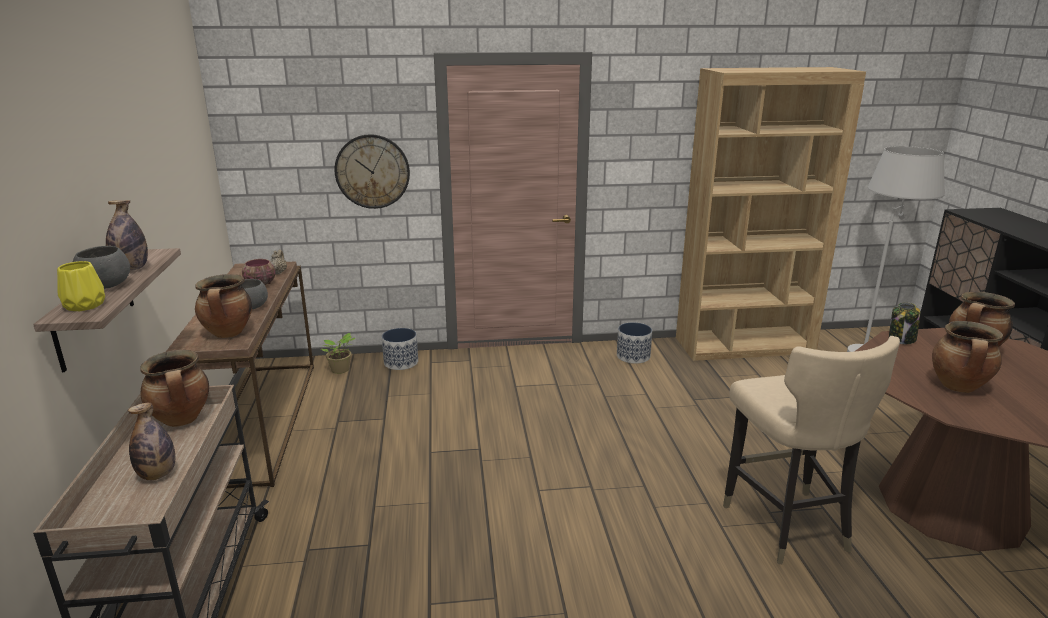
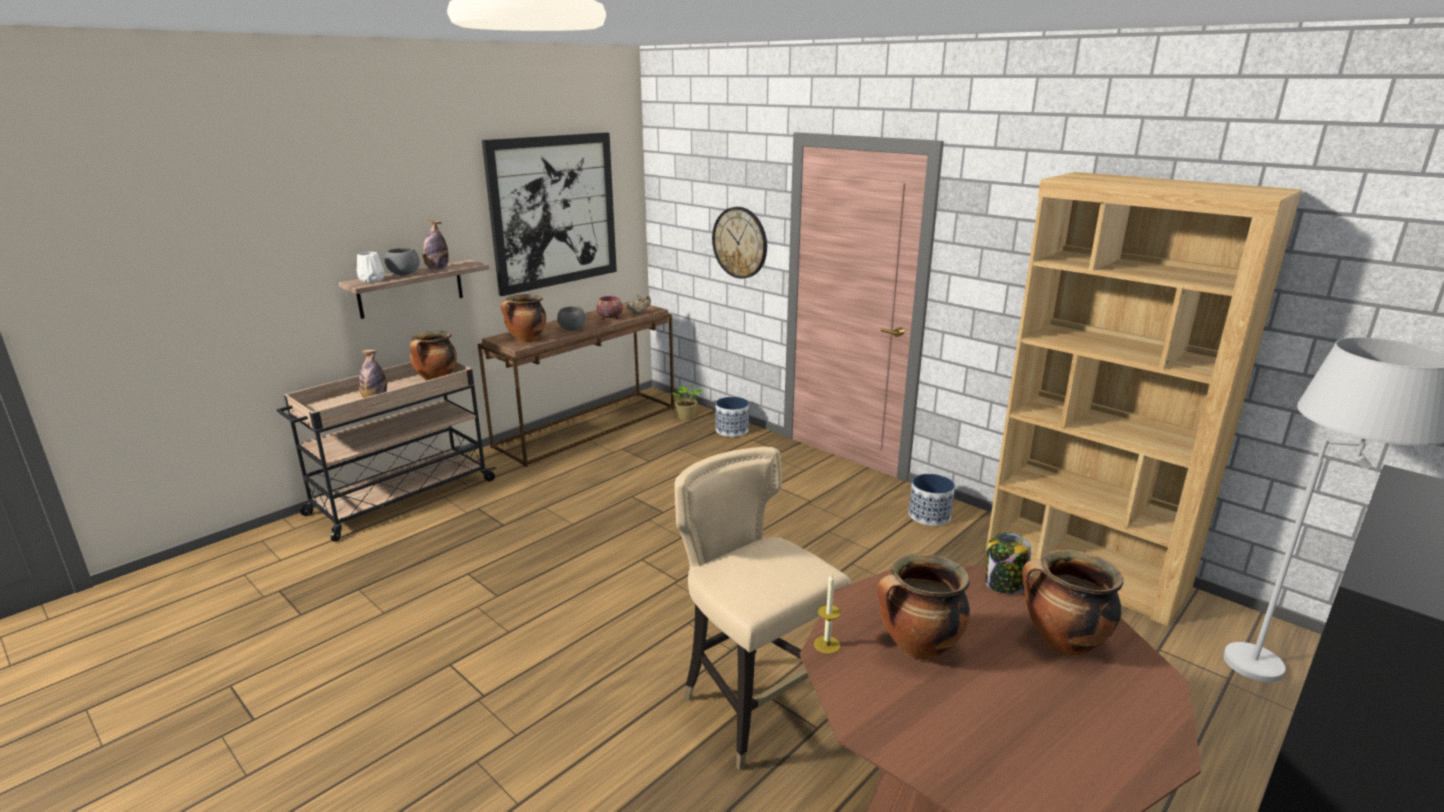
camera: 50 degrees right, 0 degrees up
(84, 306) = (371, 280): yellow vase -> white vase
(169, 170) = (553, 211): none -> picture
(786, 525) = (754, 710): beige chair -> beige chair turned 105 degrees clockwise
(941, 411) = (827, 645): none -> candle

